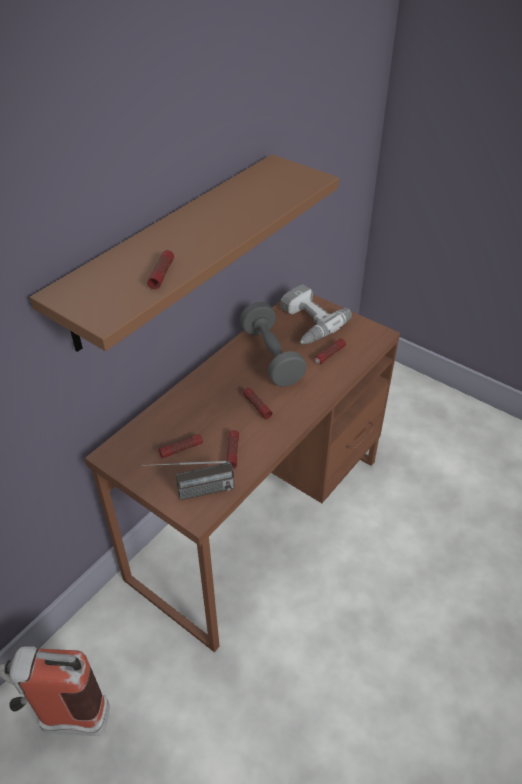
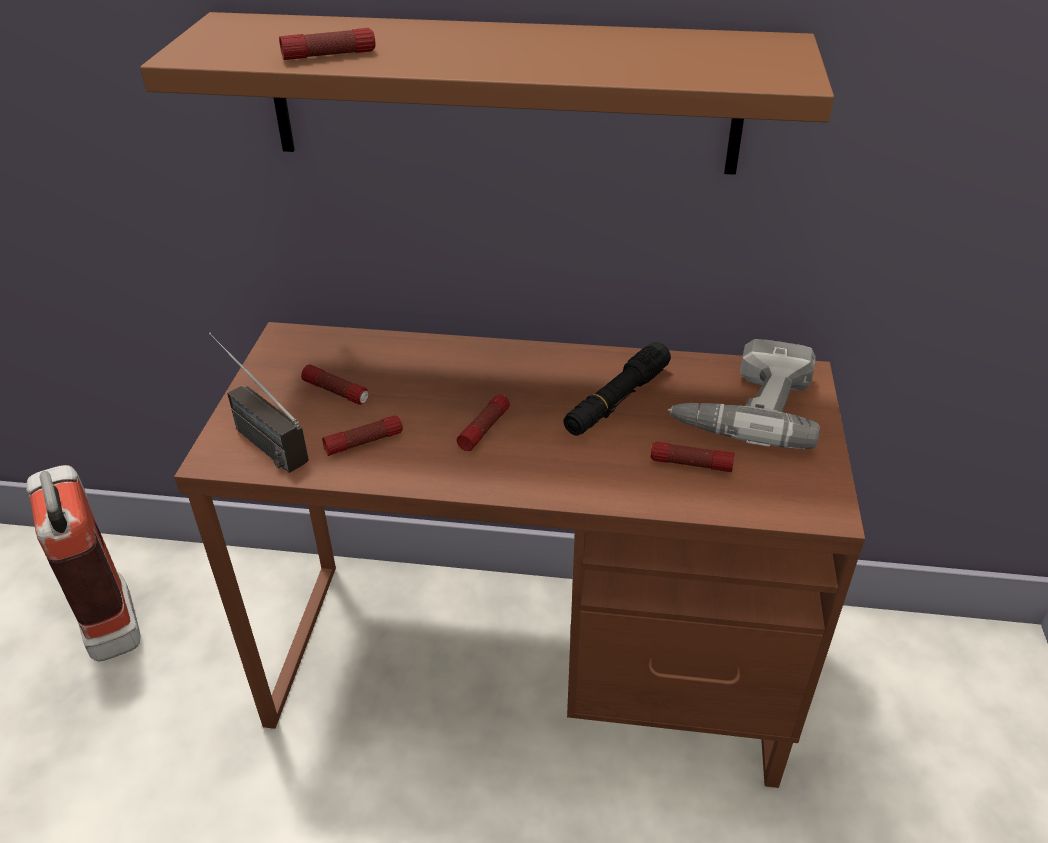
camera: 60 degrees right, 5 degrees down
(271, 356) = (617, 400): grey dumbbell -> black flashlight

